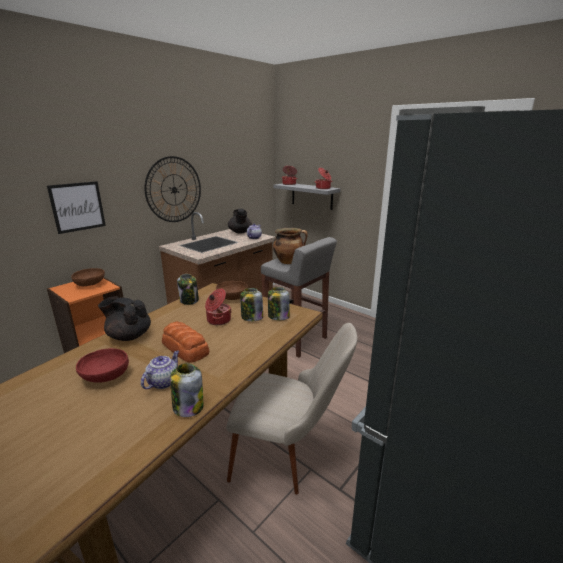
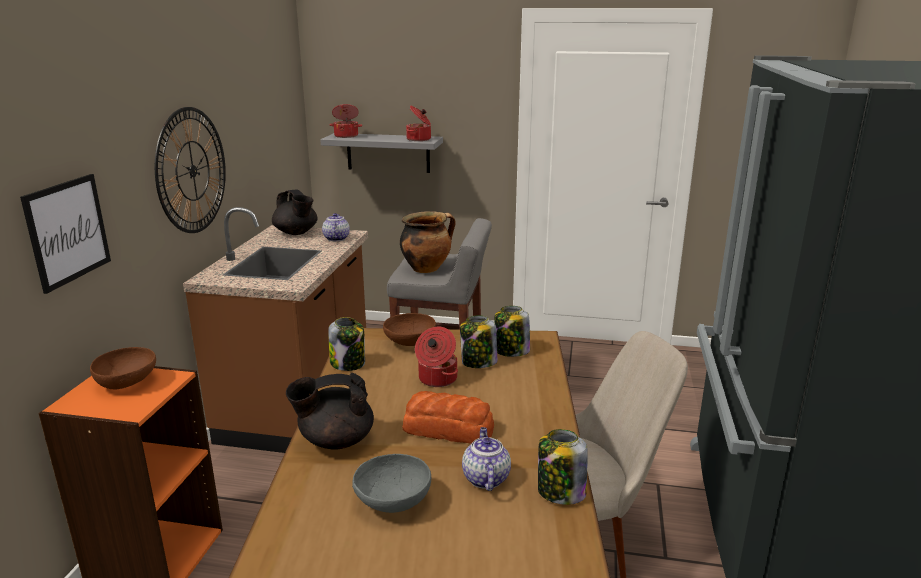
camera: 30 degrees left, 0 degrees up
(105, 377) = (393, 502): red bowl -> grey bowl

